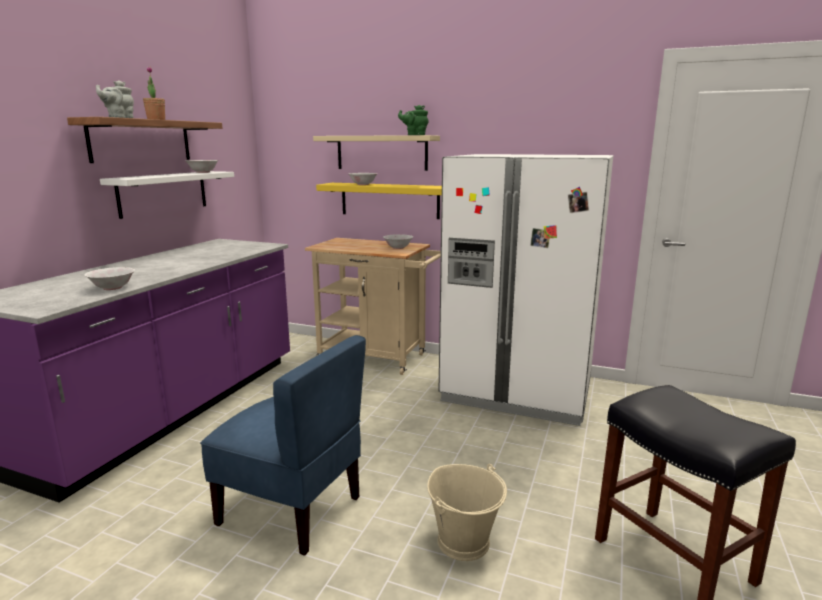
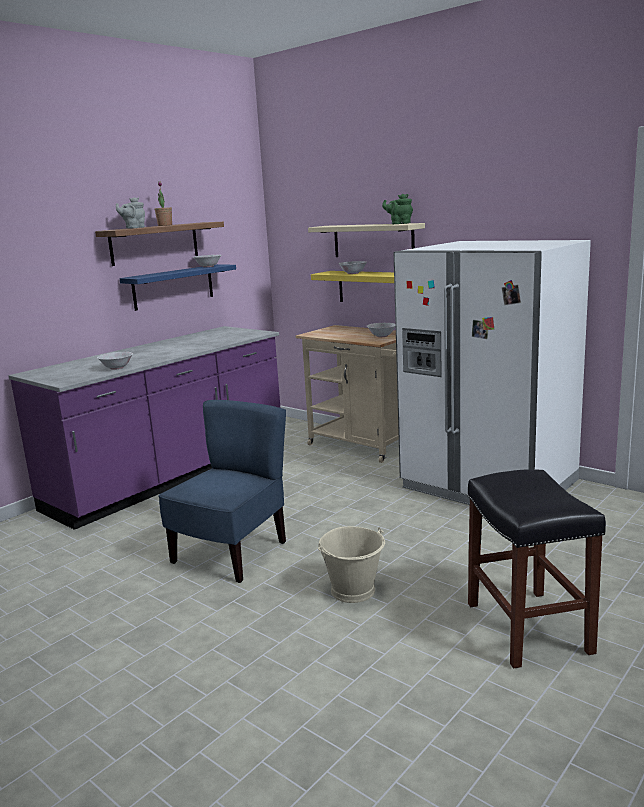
camera: 20 degrees right, 0 degrees up
(163, 193) = (173, 287): white shelf -> blue shelf
(292, 509) = (231, 553): blue chair -> blue chair turned 105 degrees counterclockwise

